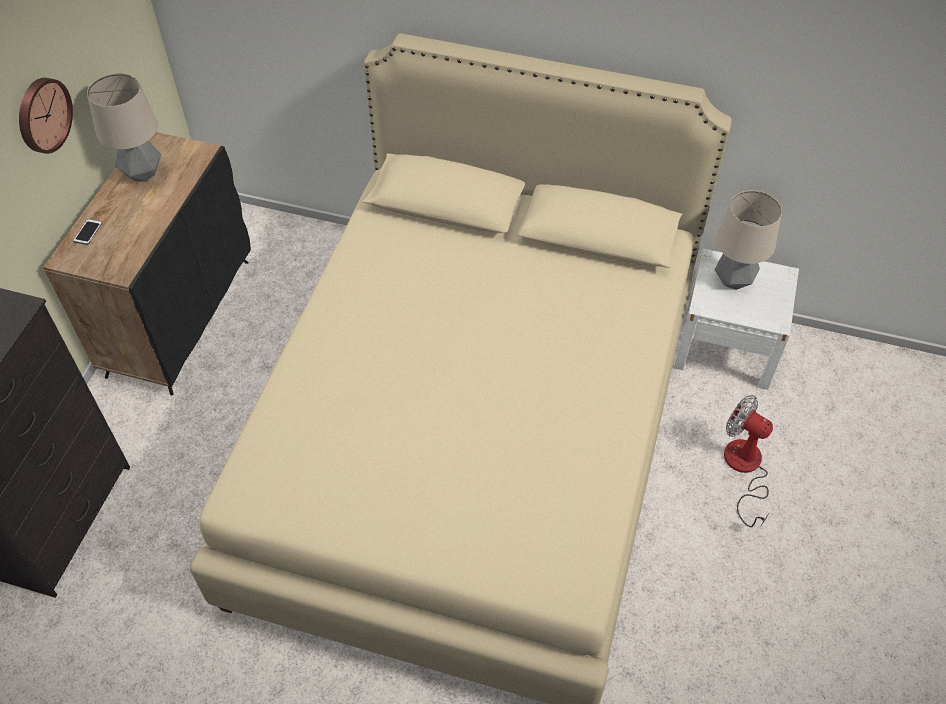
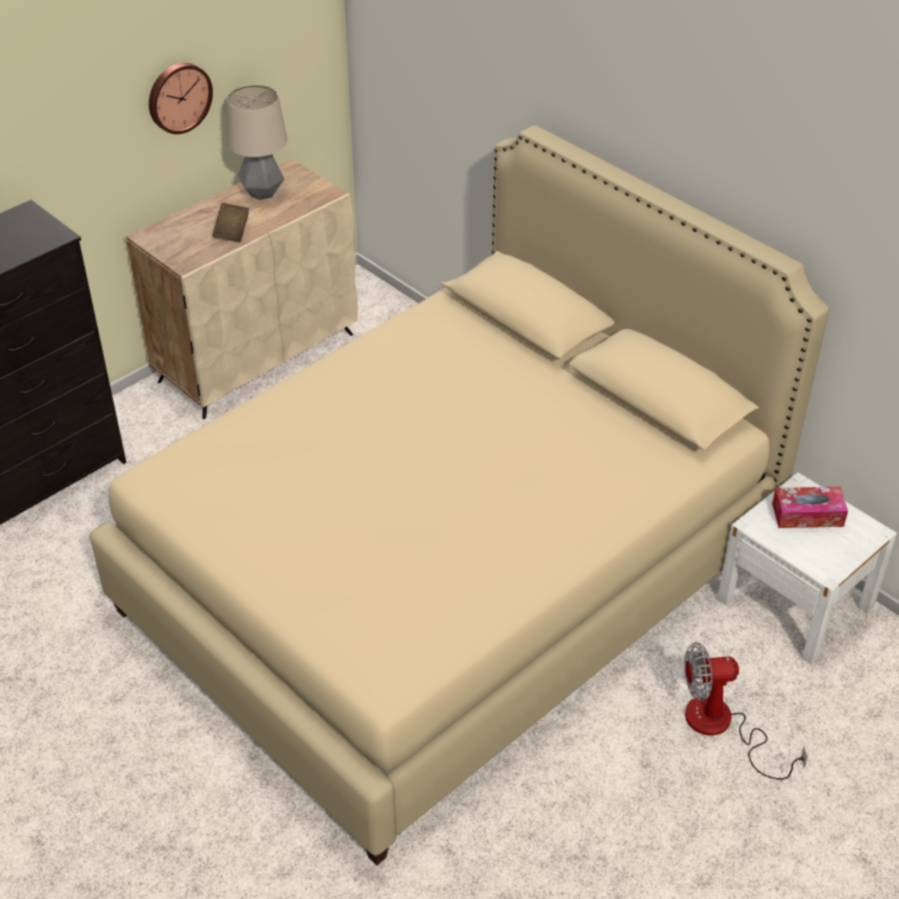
camera: 30 degrees right, 10 degrees down
(88, 232) = (182, 222): phone -> none
(143, 223) = (232, 232): none -> brown book
(179, 316) = (257, 356): black cabinet -> beige cabinet
(733, 281) = (807, 515): table lamp -> tissue box
(744, 469) = (722, 727): fan -> fan turned 75 degrees counterclockwise

